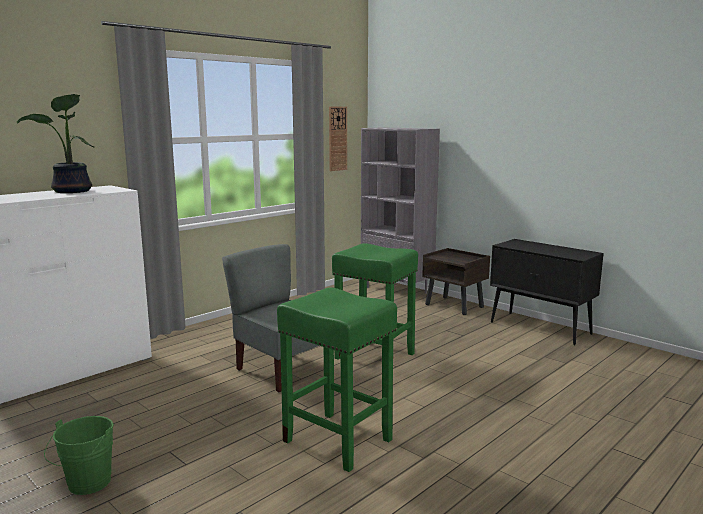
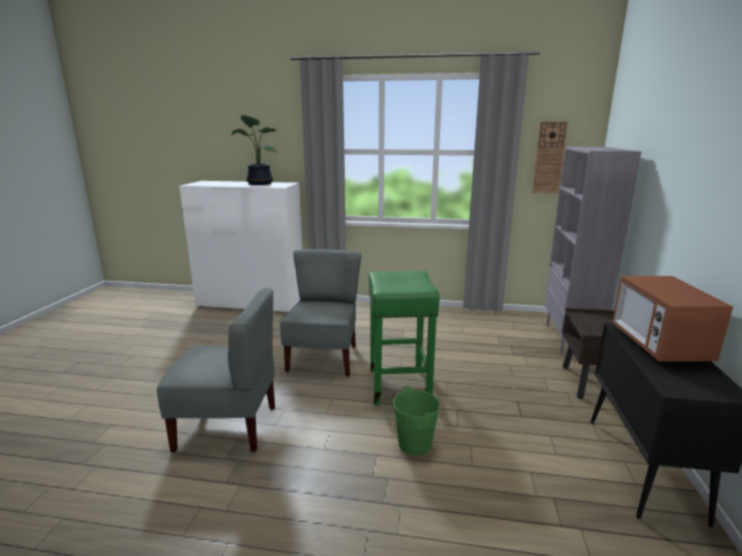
camera: 55 degrees right, 5 degrees up
(86, 485) = (127, 364): green bucket -> green bucket (411, 445)
(339, 441) = (228, 427): green stool -> grey chair
(533, 246) = (658, 345): none -> microwave

